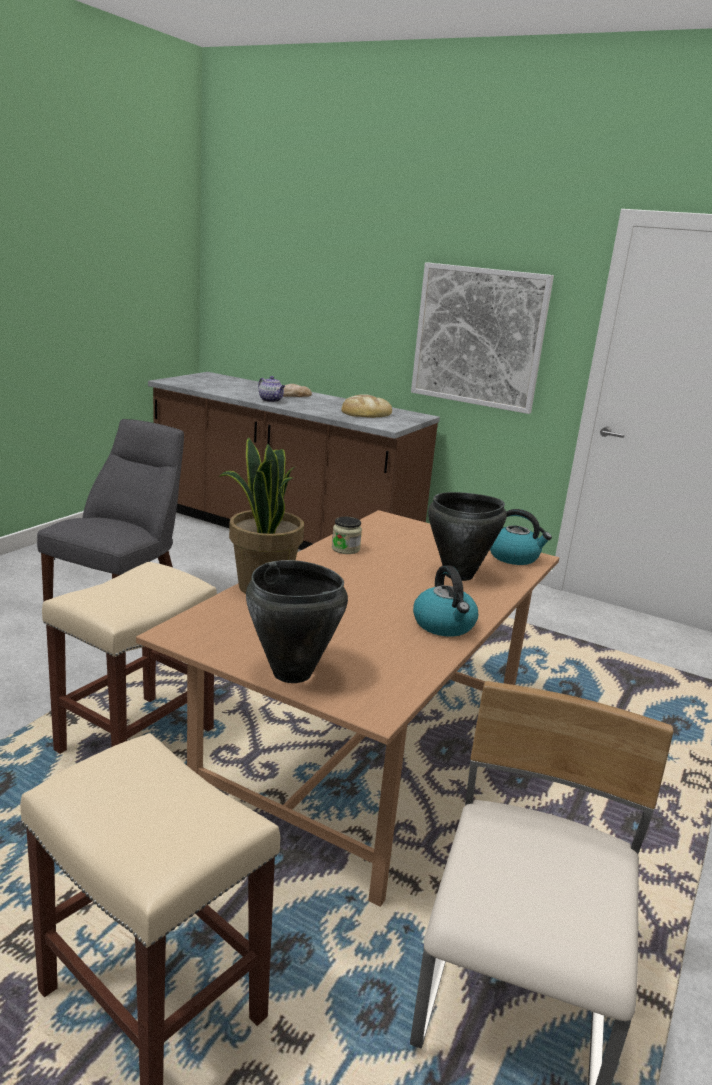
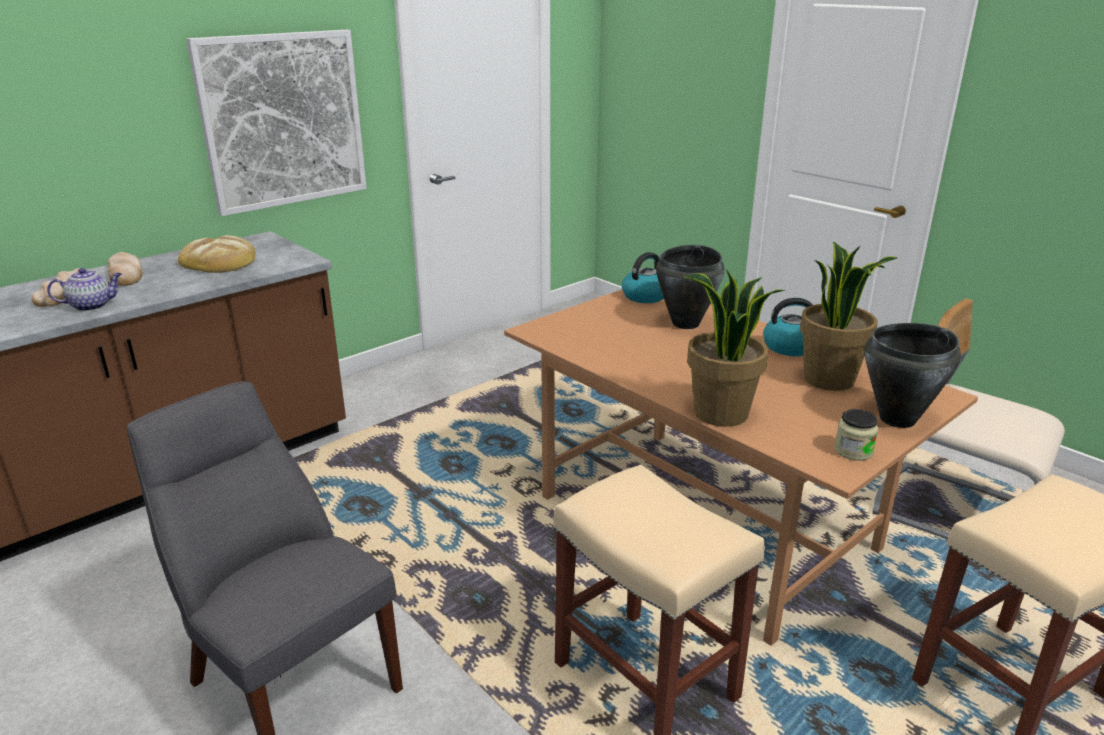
camera: 70 degrees left, 5 degrees up
(325, 400) = (126, 274): none -> bread
(345, 549) = (619, 361): jar -> jar (853, 451)
(372, 642) = (830, 379): none -> potted plant

